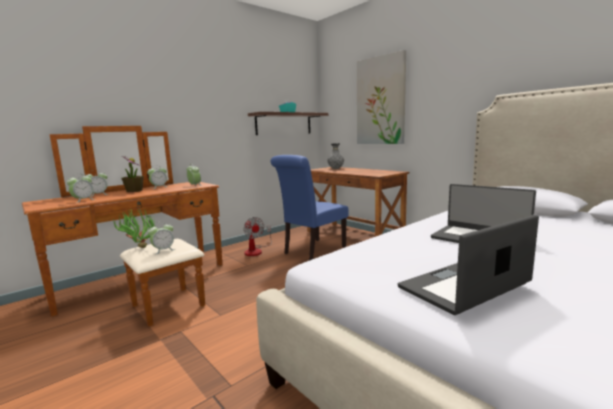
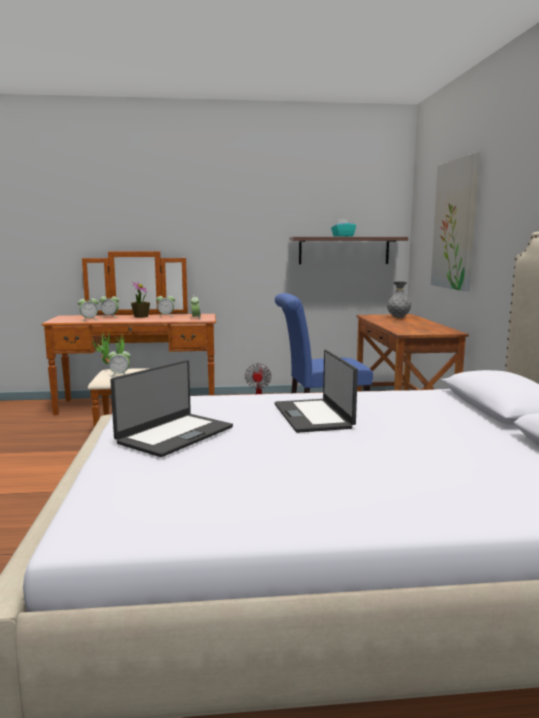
camera: 35 degrees right, 0 degrees up
(465, 287) = (174, 435): laptop -> laptop turned 120 degrees clockwise

